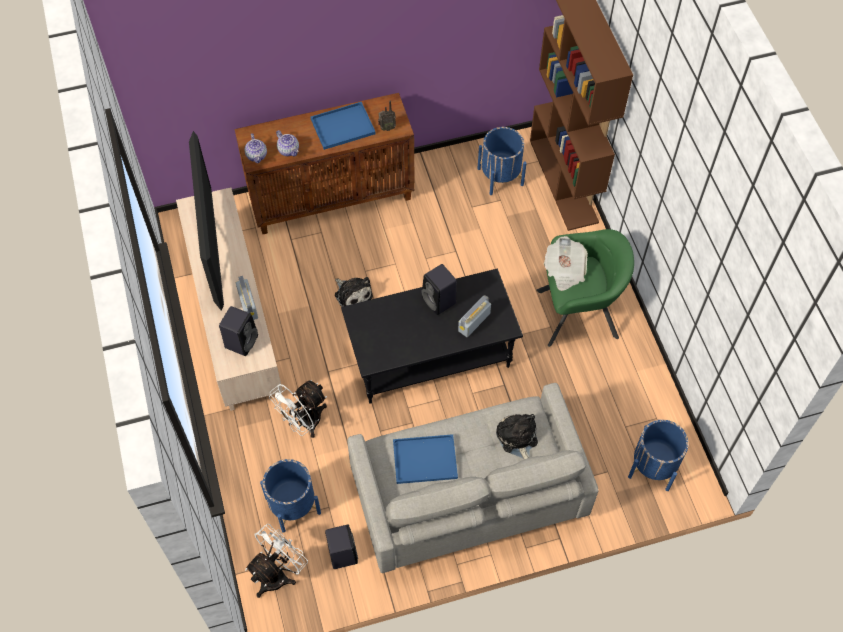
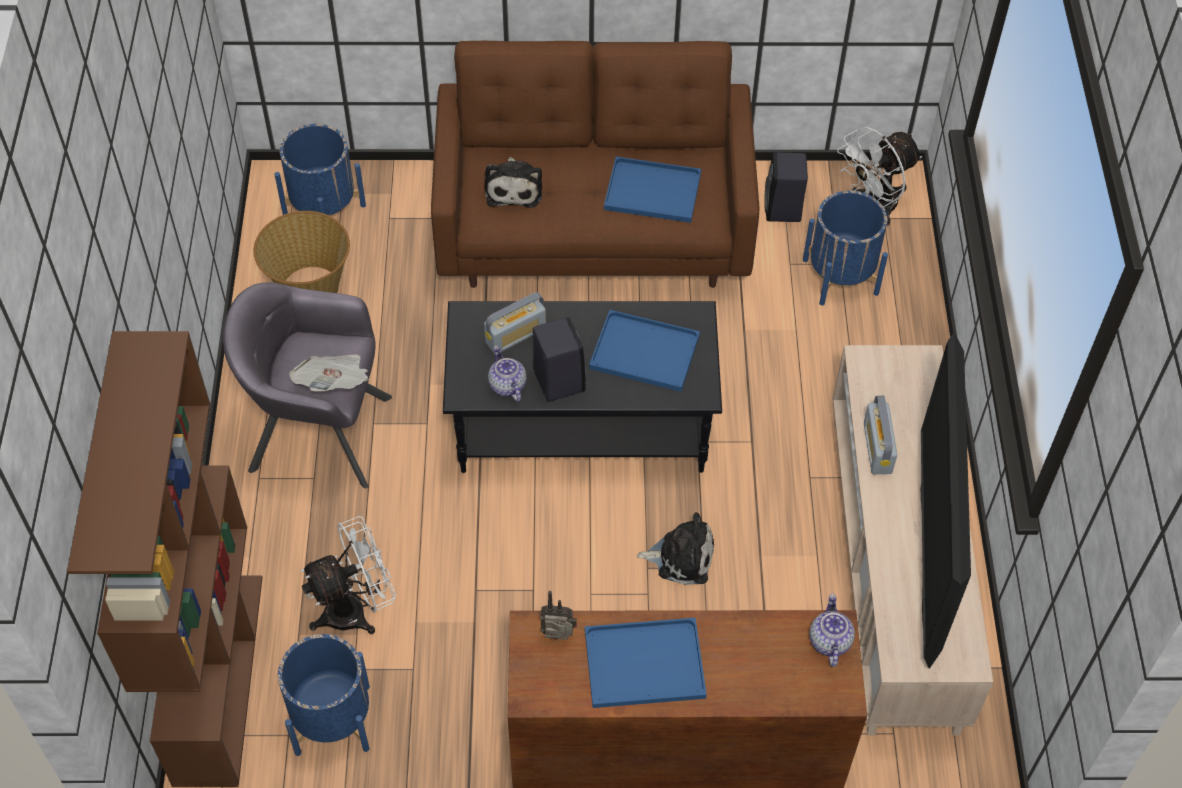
camera: 165 degrees left, 5 degrees down
(241, 340) = (895, 394): black speaker -> none
(289, 150) = (763, 637): teapot -> teapot (507, 385)
(304, 423) = (804, 376): white fan -> white fan (356, 609)
(352, 294) = (681, 557): plush toy -> plush toy turned 120 degrees clockwise
(393, 331) = (647, 351): none -> blue tray
(467, 497) = (594, 232): grey sofa -> brown sofa
(578, 314) = (319, 432): green armchair -> grey armchair
(631, 404) = (310, 289): none -> basket

